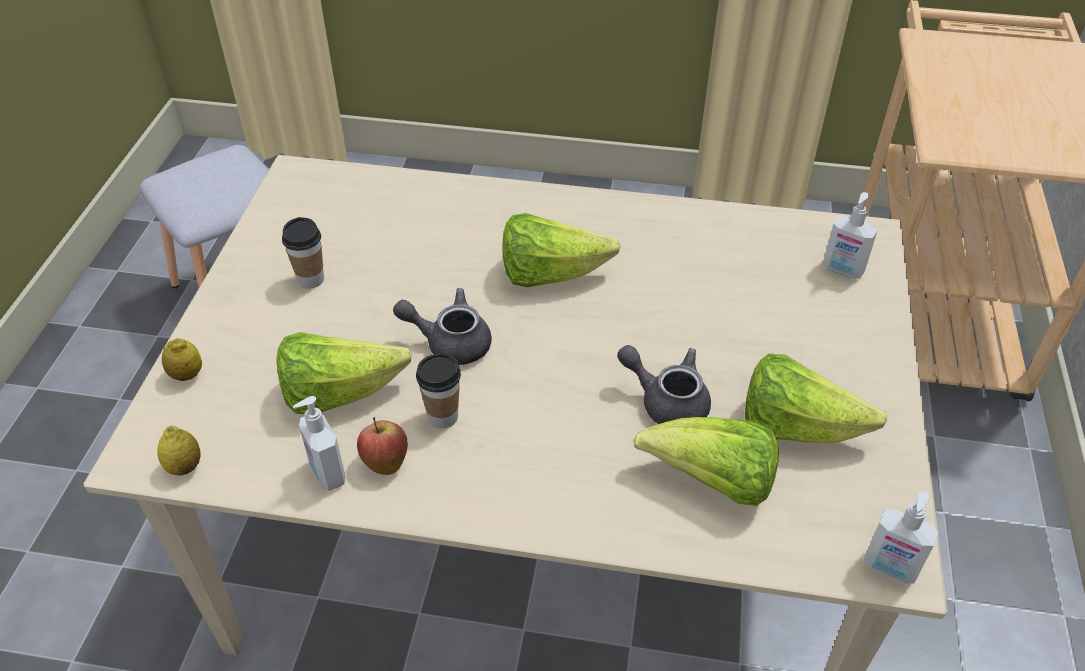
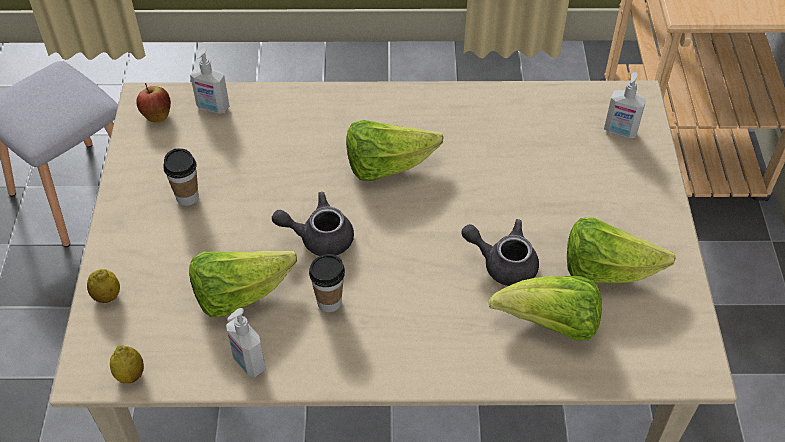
camera: 10 degrees left, 5 degrees up
(385, 462) = (292, 346): apple -> apple (157, 115)
(889, 568) = (691, 372): soap dispenser -> soap dispenser (212, 108)

